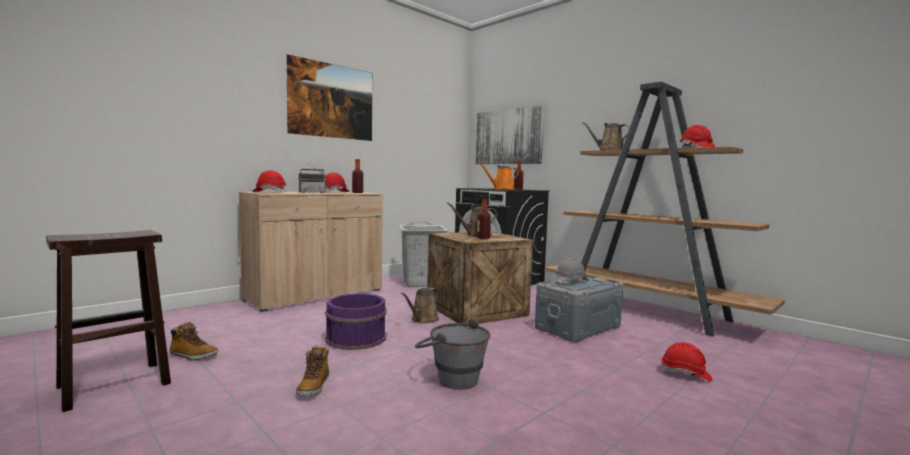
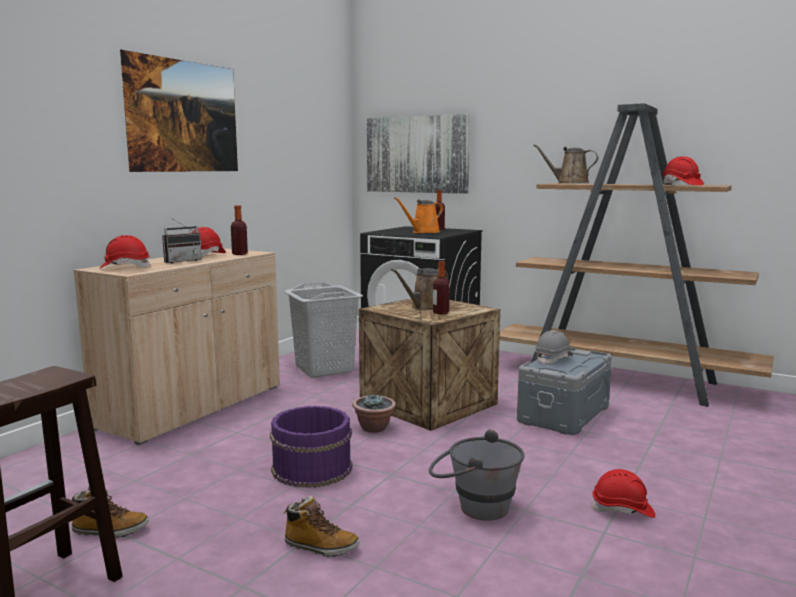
camera: 15 degrees left, 5 degrees up
(313, 387) = (320, 547): boot -> boot turned 60 degrees counterclockwise
(423, 320) = (374, 428): brown watering can -> potted plant
(685, 374) = (710, 460): red hard hat -> red hard hat (622, 510)

